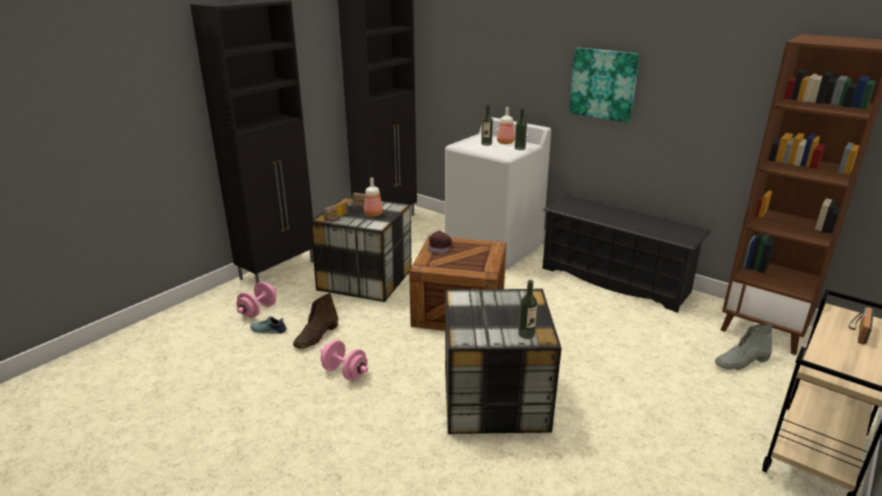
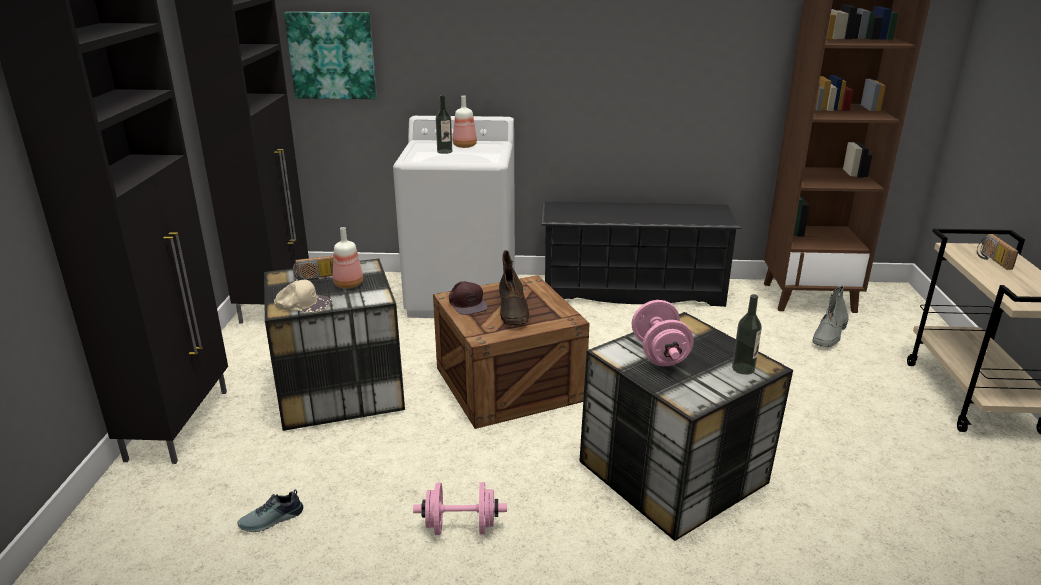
camera: 35 degrees left, 0 degrees up
(258, 310) = (218, 497): pink dumbbell -> pink dumbbell (659, 353)
(316, 336) = (359, 496): brown boot -> brown boot (513, 310)
(337, 218) = (302, 304): radio -> beige cap
(520, 148) = (494, 149): bottle -> none
(603, 84) = (579, 49): picture -> picture (332, 55)

